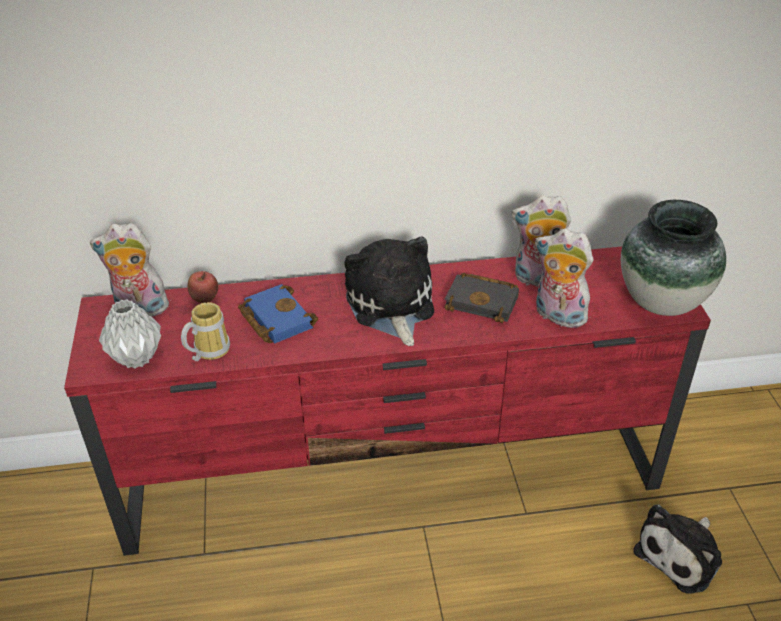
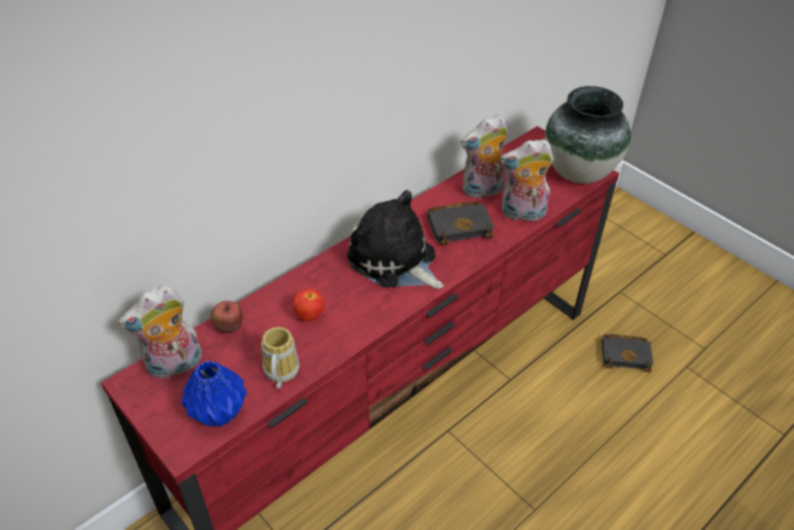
camera: 35 degrees left, 5 degrees up
(137, 358) = (220, 413): grey vase -> blue vase
(274, 318) = (309, 316): blue book -> apple
(681, 554) = (626, 354): plush toy -> black book

